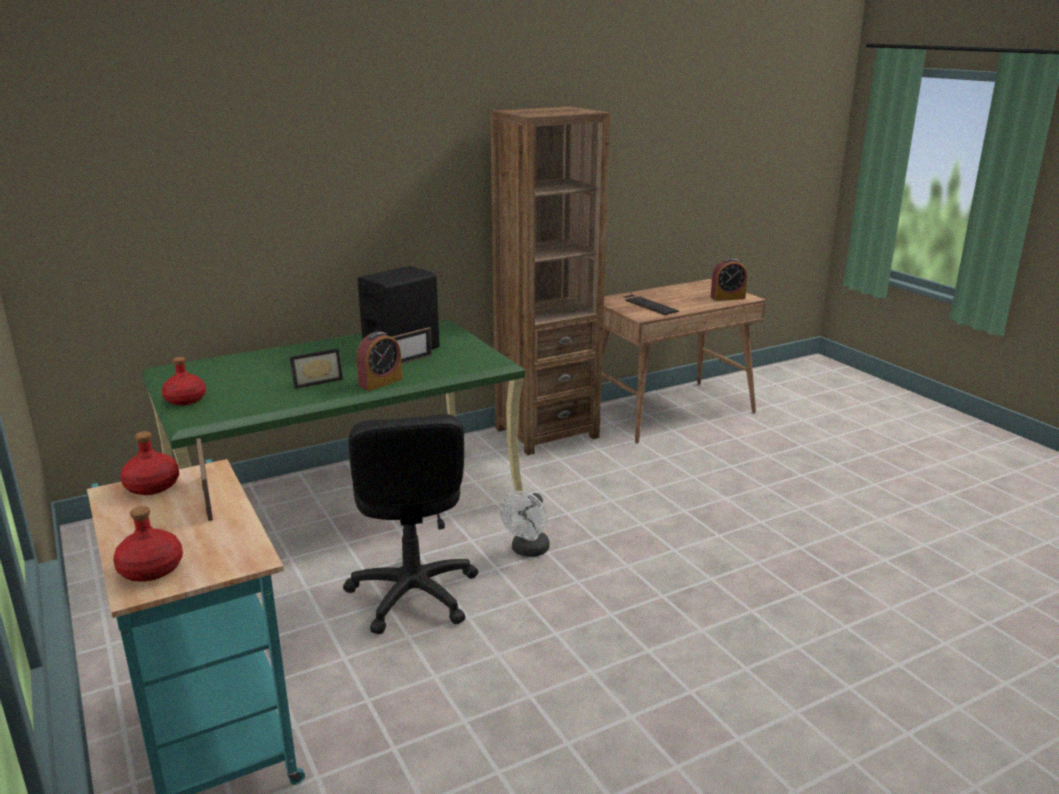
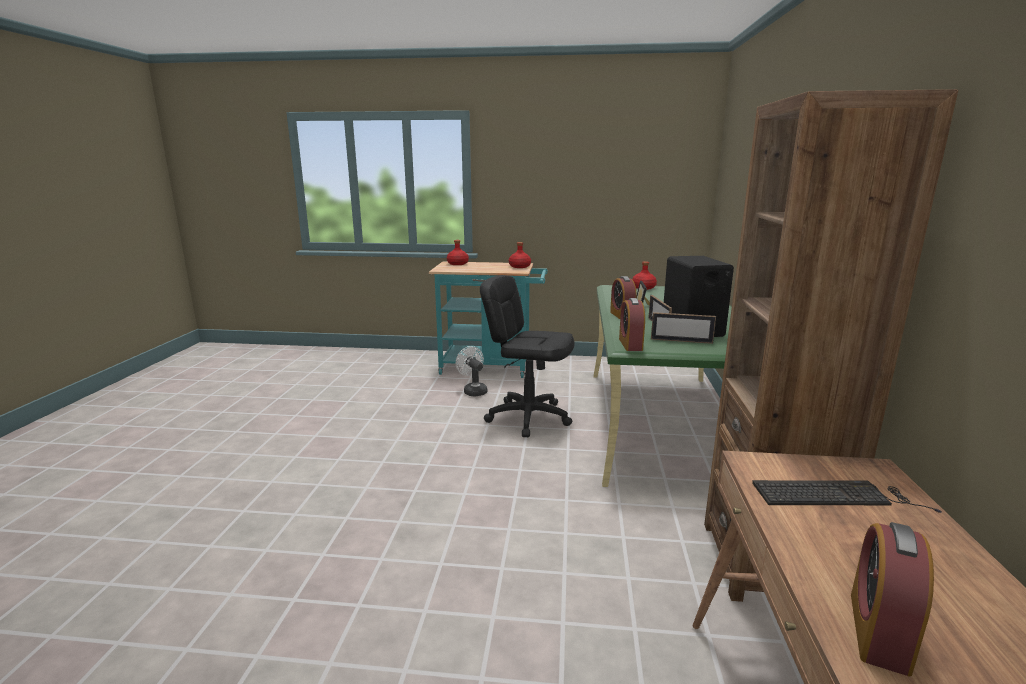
camera: 125 degrees right, 5 degrees down
(207, 497) = (496, 269): picture frame -> picture frame (681, 341)
(490, 362) = (630, 344): none -> alarm clock
(528, 551) = (530, 463): white fan -> white fan (473, 390)

